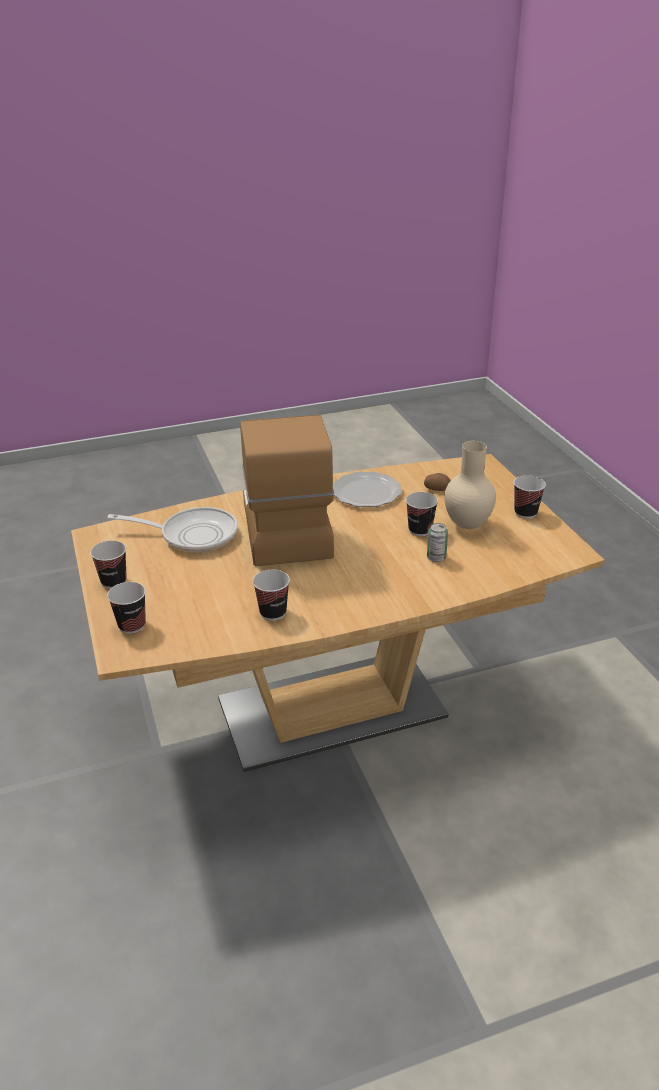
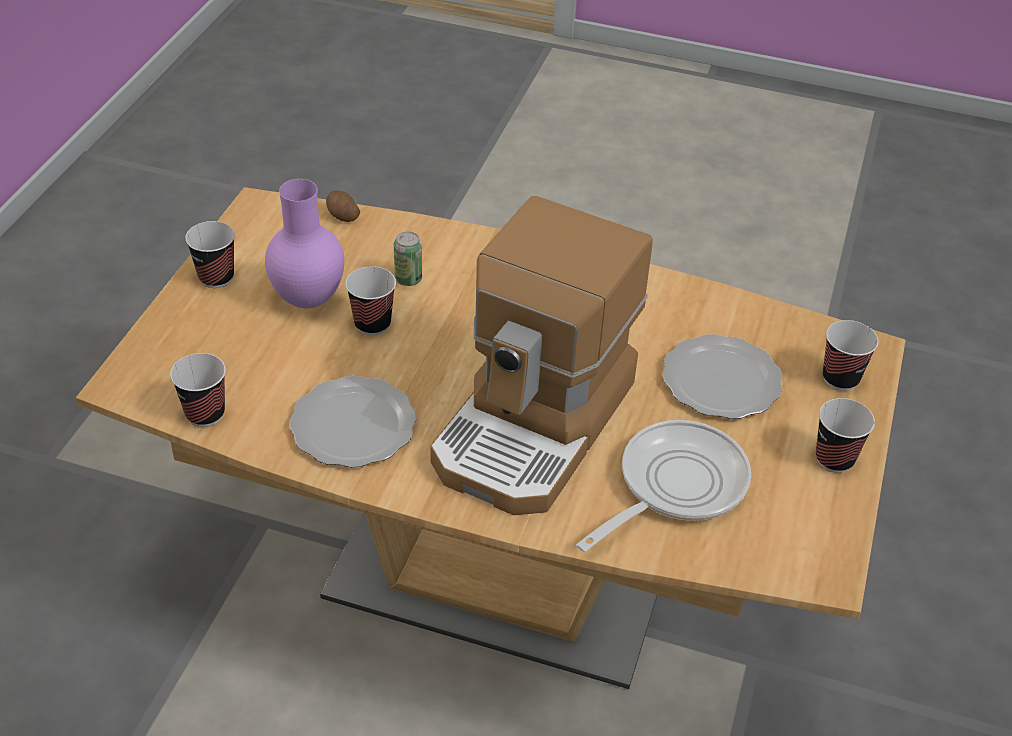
camera: 145 degrees left, 10 degrees up
(193, 535) = (674, 486): frying pan -> frying pan turned 90 degrees clockwise
(206, 590) = (719, 381): none -> plate
(273, 612) = (664, 311): cup -> cup (205, 414)
(437, 488) = (253, 375): potato -> potato (342, 216)
(467, 525) = (309, 298): beige vase -> purple vase

